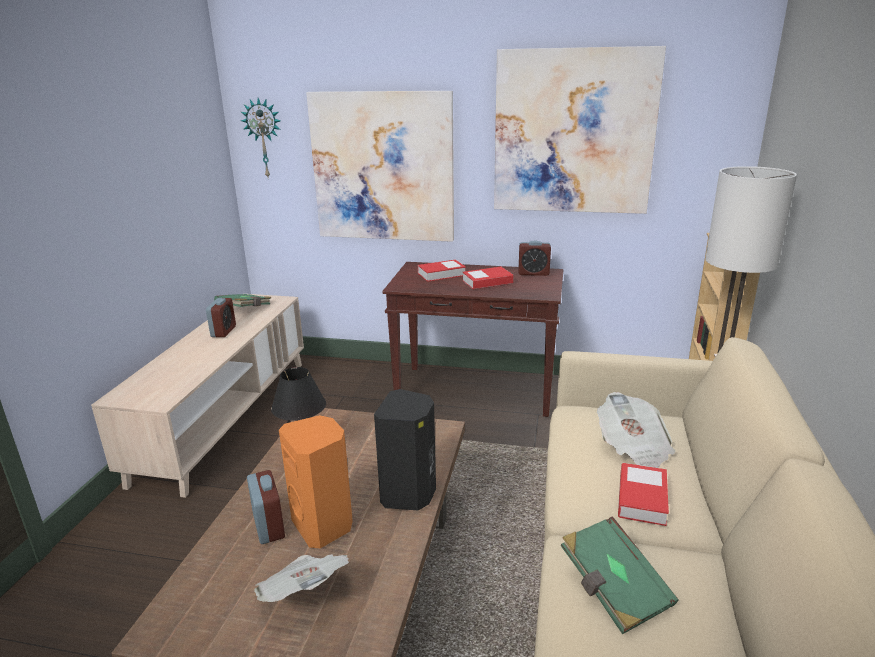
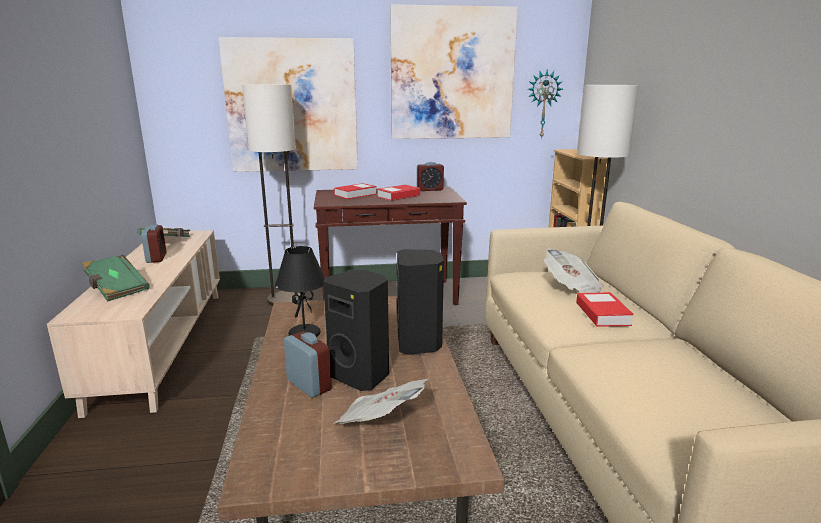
camera: 20 degrees left, 5 degrees down
(264, 138) = (174, 81): wall clock -> wall clock (543, 104)
(324, 525) = (361, 375): orange speaker -> black speaker
(364, 379) = (285, 299): none -> floor lamp
(613, 589) = (629, 365): green book -> green book (116, 289)

